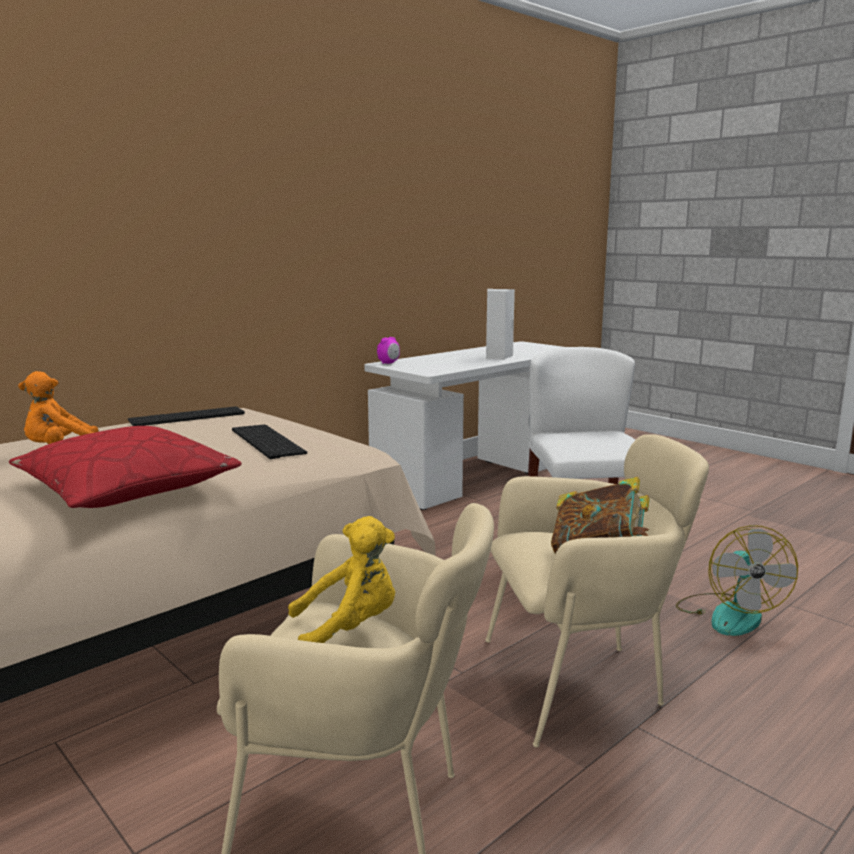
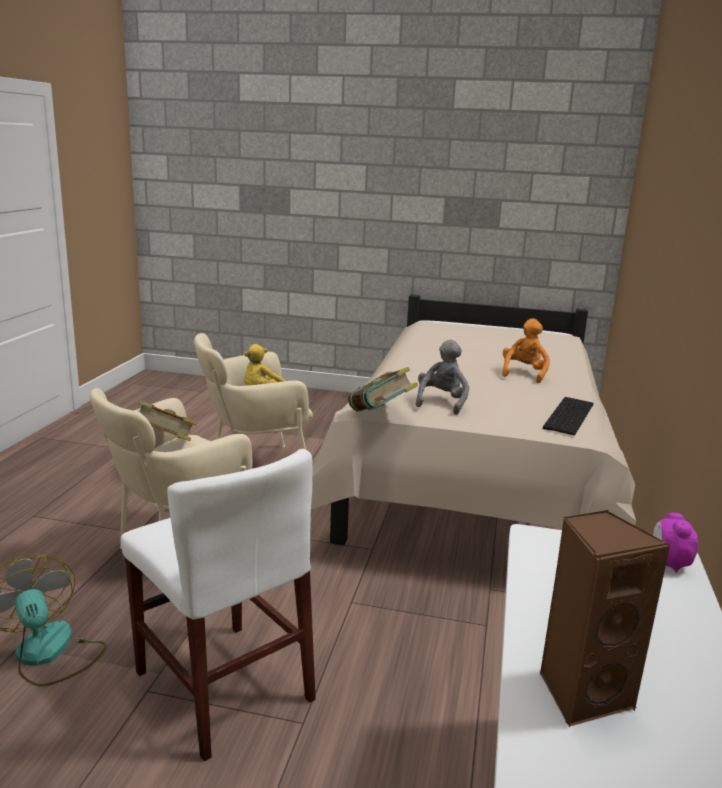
camera: 145 degrees right, 5 degrees up
(126, 488) = (423, 364): red pillow -> none
(264, 441) = (441, 402): keyboard -> grey plush toy
(356, 444) = (380, 415): none -> book
(497, 357) = (582, 693): white speaker -> brown speaker

